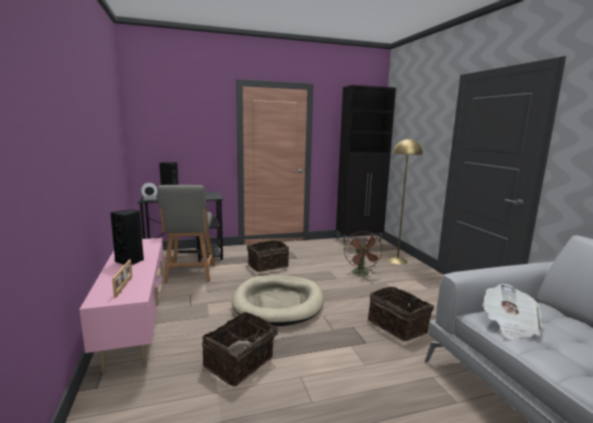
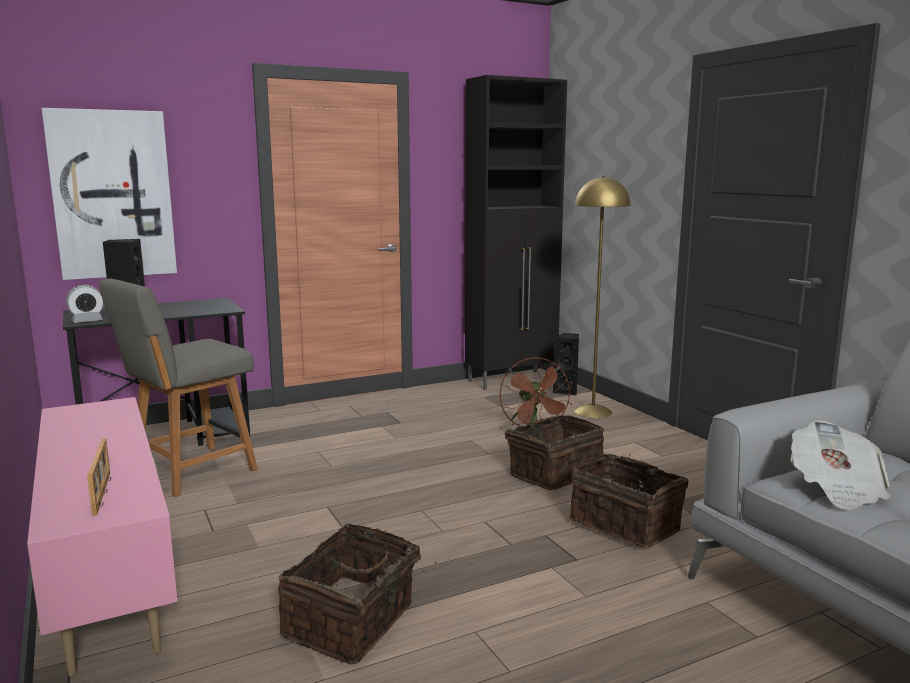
camera: 10 degrees left, 0 degrees up
(130, 261) = (90, 446): black speaker -> black speaker (567, 391)
(167, 140) = (112, 194): none -> picture
(190, 274) = (190, 472): grey chair -> grey chair turned 60 degrees clockwise
(267, 265) = (346, 441): basket -> basket (553, 474)
(278, 302) = (391, 507): beige dog bed -> none

